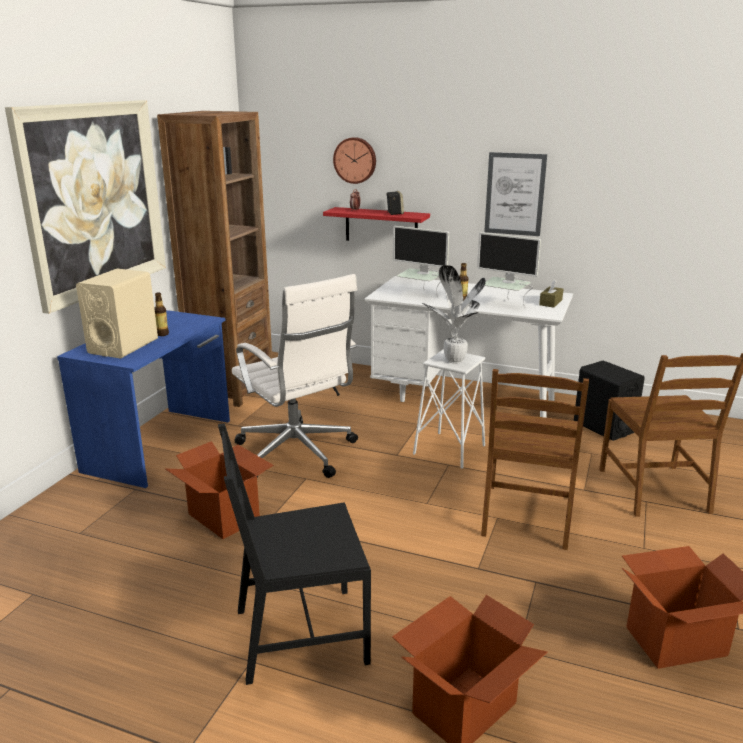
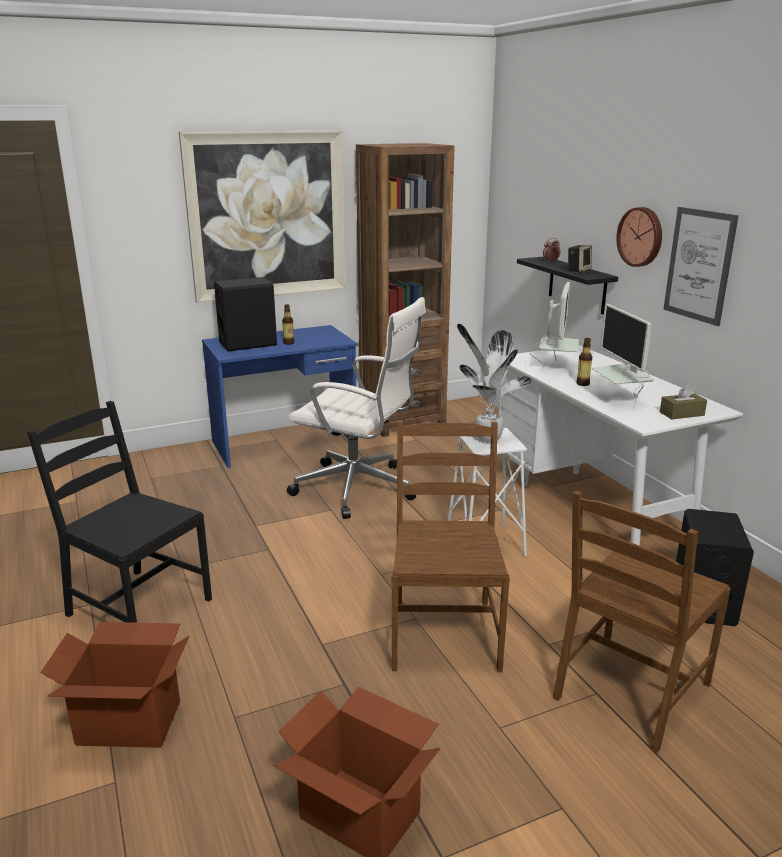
camera: 45 degrees right, 0 degrees up
(123, 346) = (248, 344): beige speaker -> black speaker
(224, 517) = (235, 509): cardboard box -> none
(297, 454) = (358, 489): white office chair -> white office chair turned 75 degrees counterclockwise
(355, 160) = (564, 205): wall clock -> wall clock (641, 237)
(381, 226) = (577, 285): red shelf -> black shelf
(420, 295) = (555, 367): monitor -> monitor turned 150 degrees counterclockwise
(528, 516) = (443, 633): brown chair -> brown chair turned 120 degrees clockwise

